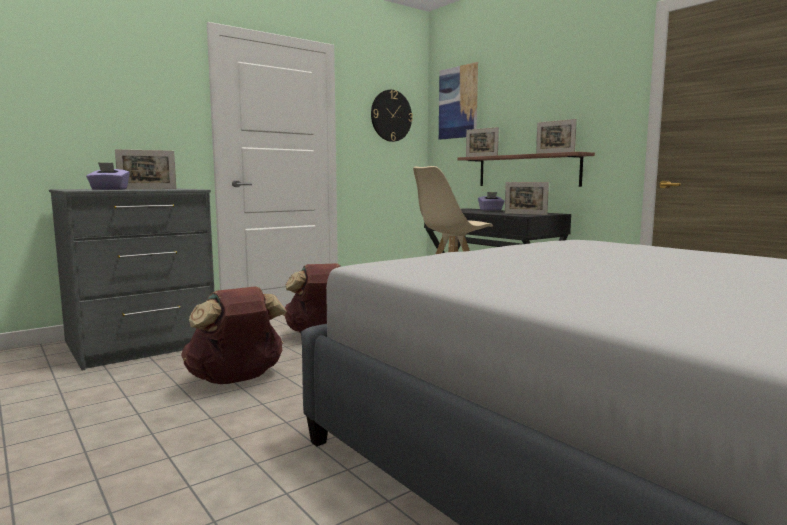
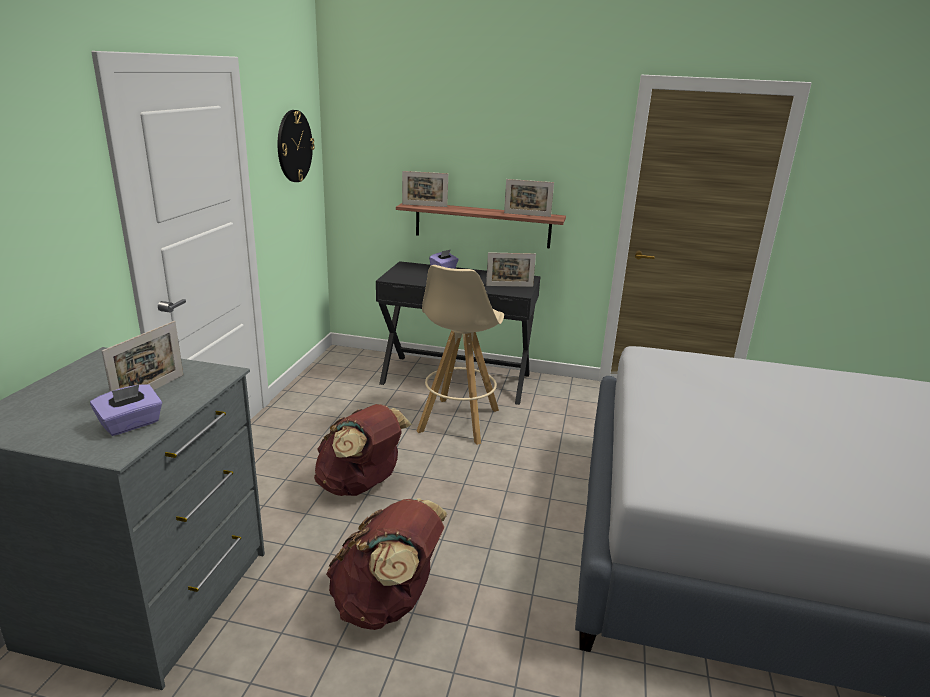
camera: 40 degrees left, 15 degrees up
(458, 102) = (376, 128): picture -> none

